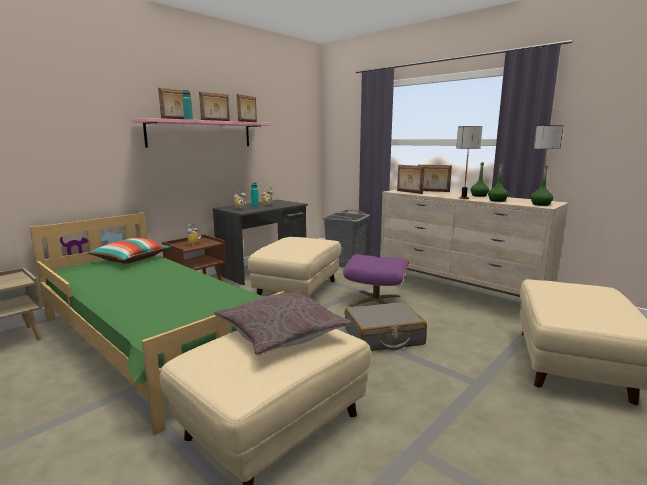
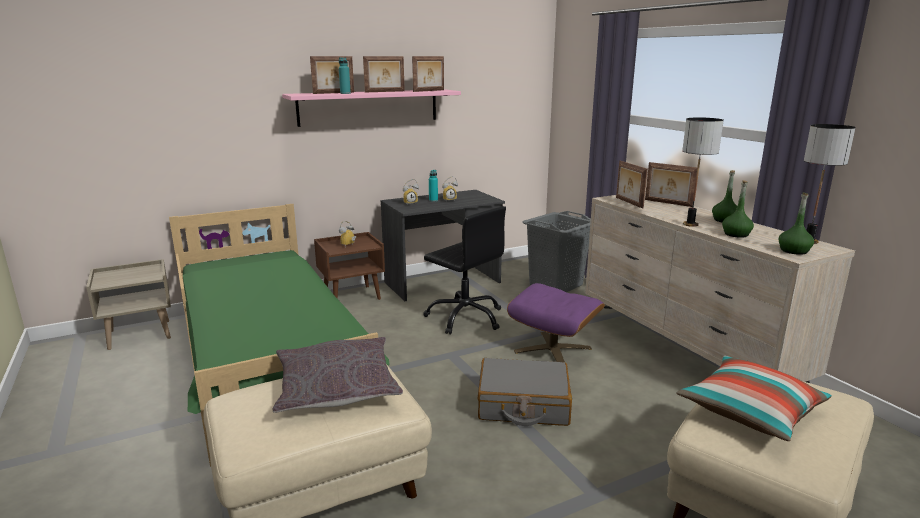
camera: 20 degrees right, 5 degrees up
(131, 259) = (268, 260): pillow -> pillow (750, 411)
(298, 289) = (465, 317): beige ottoman -> black office chair

